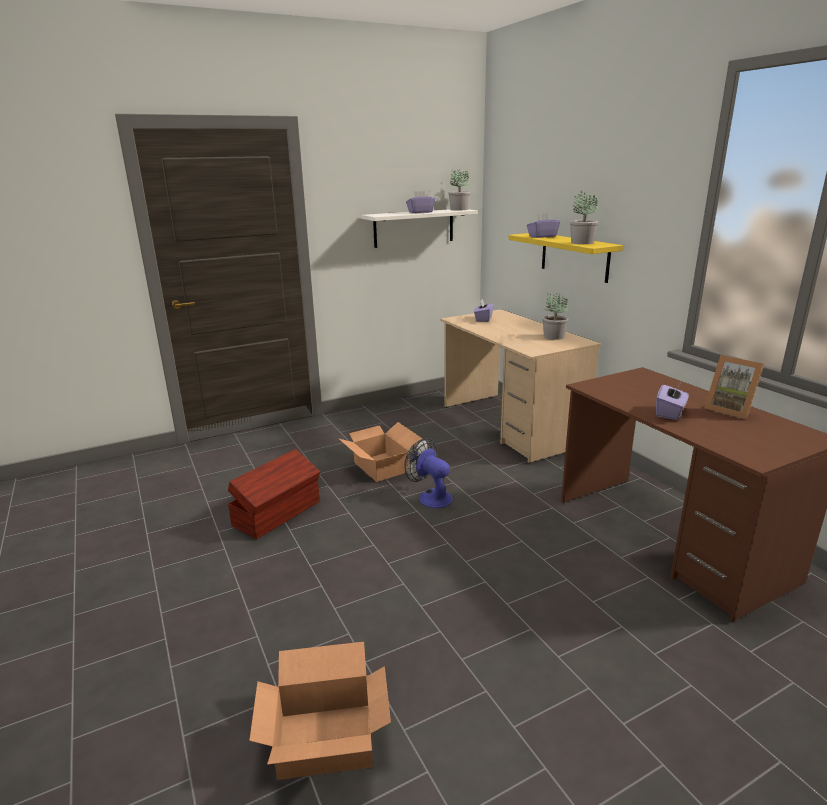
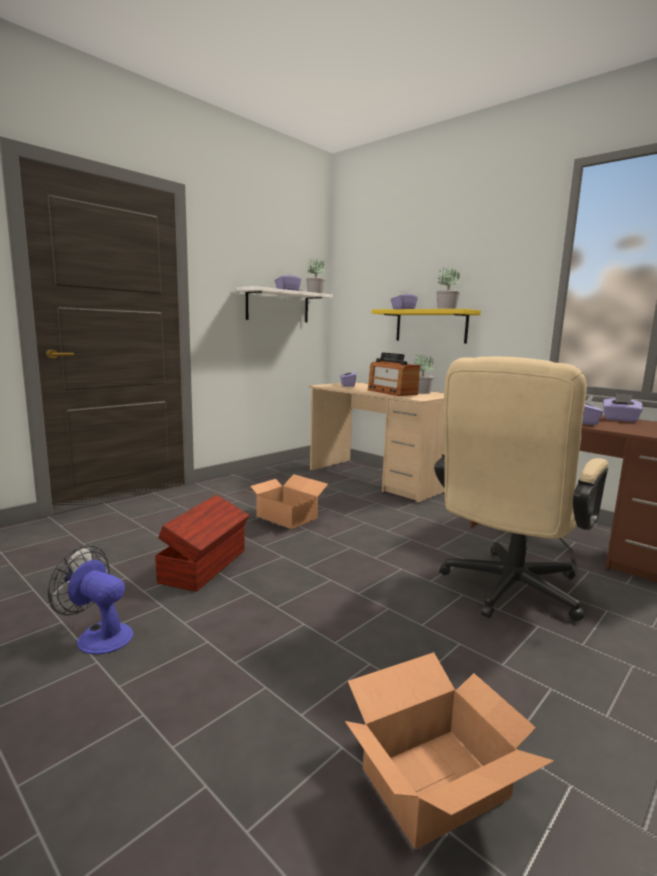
camera: 20 degrees left, 10 degrees down
(430, 496) = (353, 535): fan -> fan (98, 635)
(517, 335) = (391, 392): none -> radio
(532, 586) = (506, 592): none -> beige office chair
(730, 410) = (620, 419): picture frame -> purple tissue box

